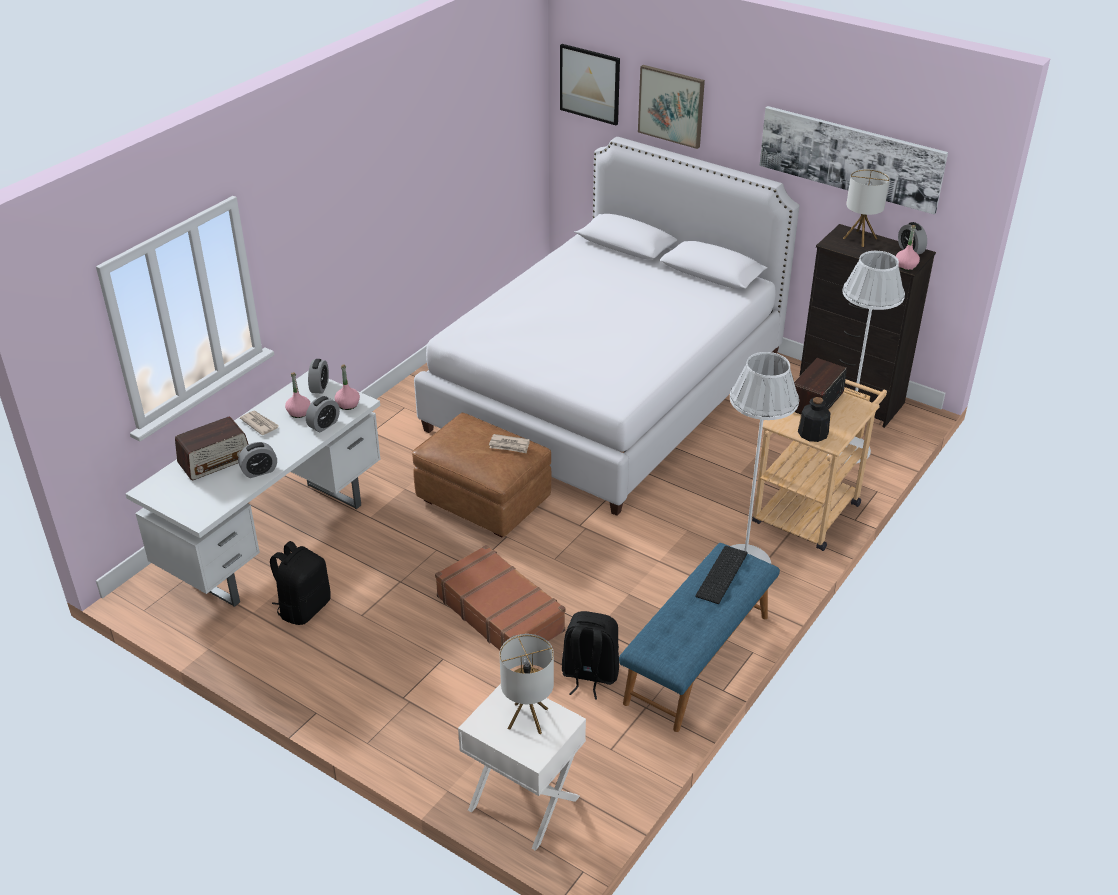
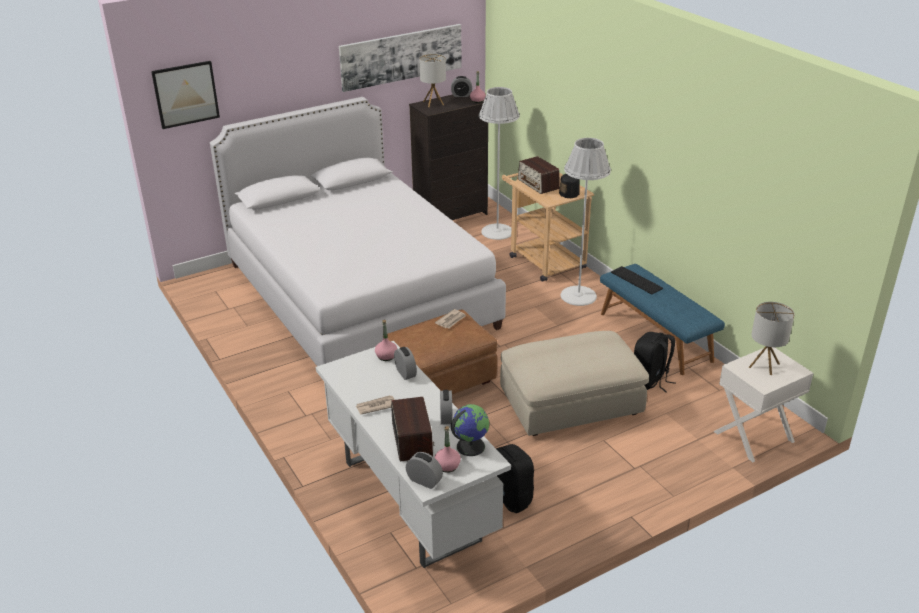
camera: 65 degrees left, 5 degrees down
(218, 499) = (470, 446): none -> globe
(299, 412) = (376, 383): pink bottle -> pink bottle (447, 466)
(320, 387) = (347, 365): alarm clock -> alarm clock (424, 481)
(500, 613) = (570, 402): brown suitcase -> beige ottoman
(671, 106) = (263, 79): picture -> none

